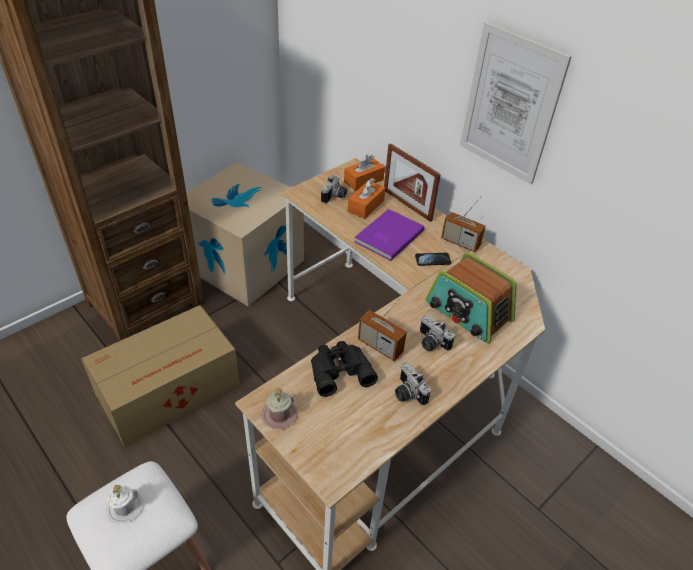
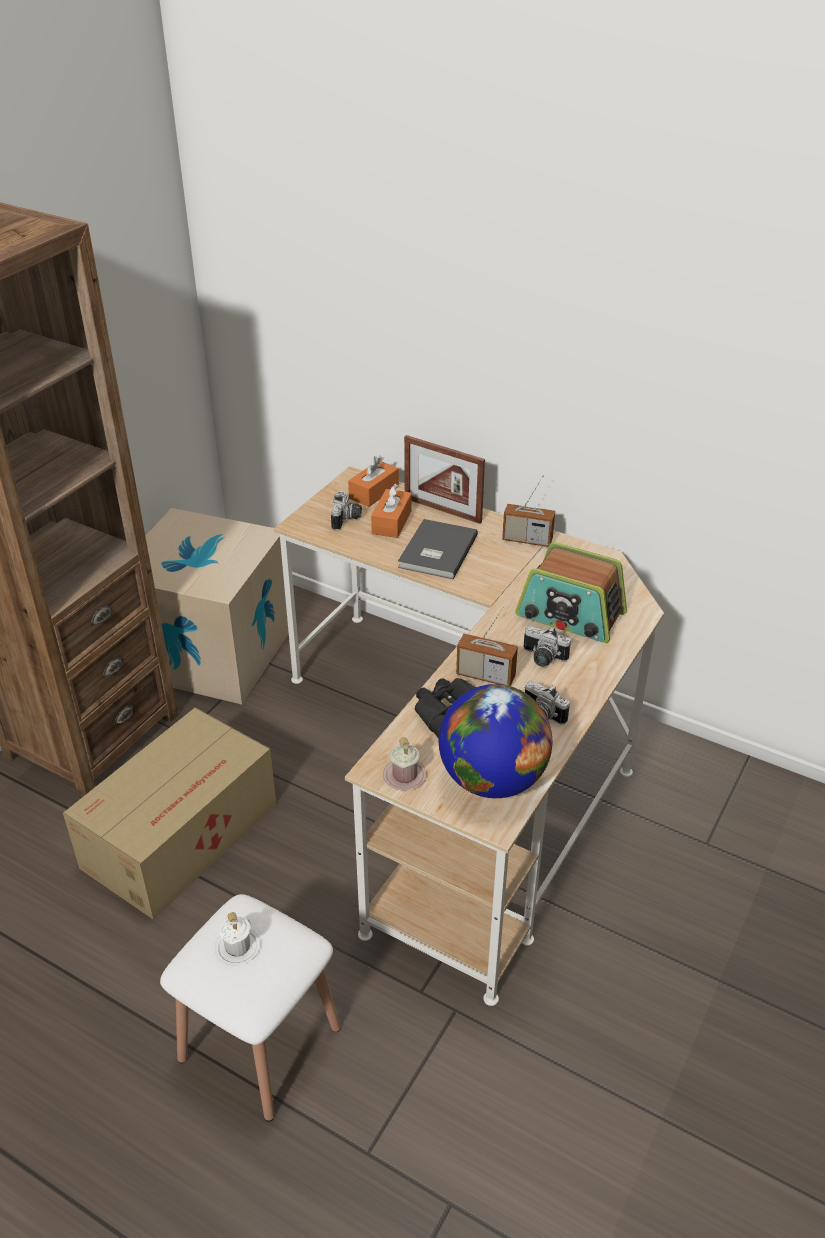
camera: 15 degrees left, 5 degrees down
(345, 438) = (492, 779): none -> globe
(387, 236) = (435, 552): purple book -> grey book
(432, 260) = (503, 567): phone -> none
(510, 105) = (557, 359): picture -> none

